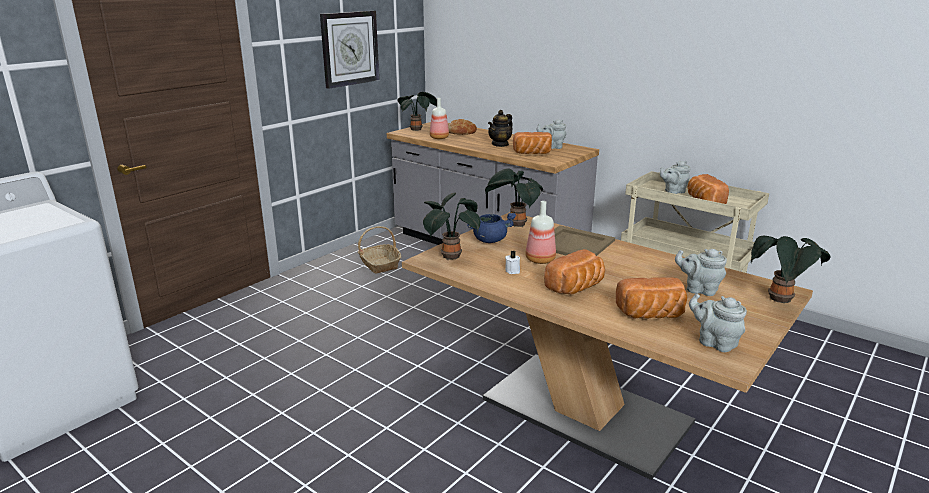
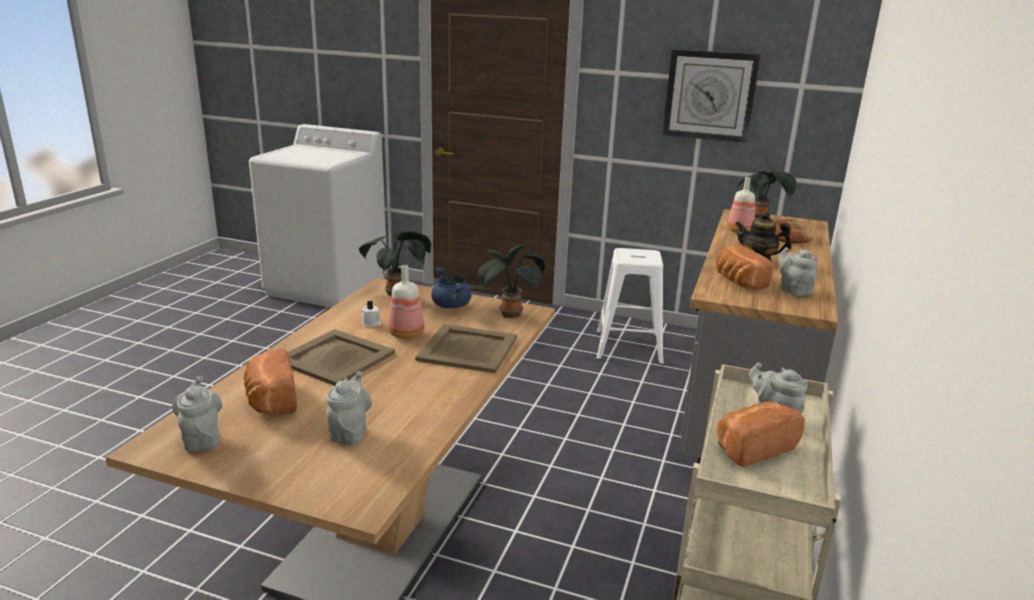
camera: 70 degrees right, 0 degrees up
(379, 264) = (629, 347): basket -> white stool
(576, 288) = (335, 357): bread -> beige tray
(714, 342) = (202, 439): grey teapot -> grey teapot turned 45 degrees counterclockwise
(780, 300) = (326, 497): potted plant -> none

